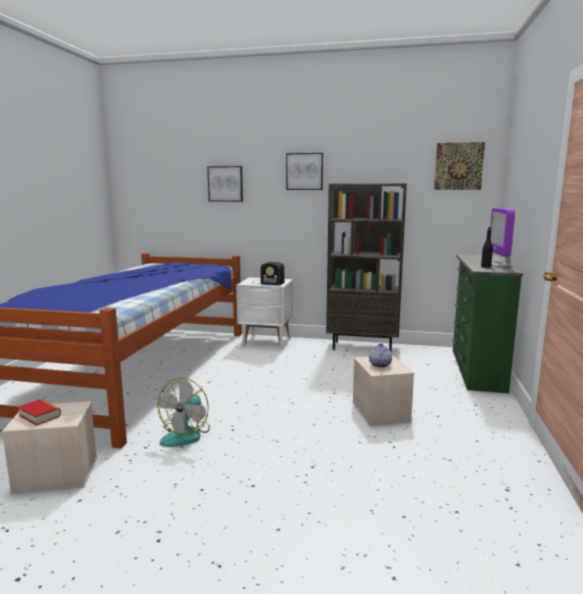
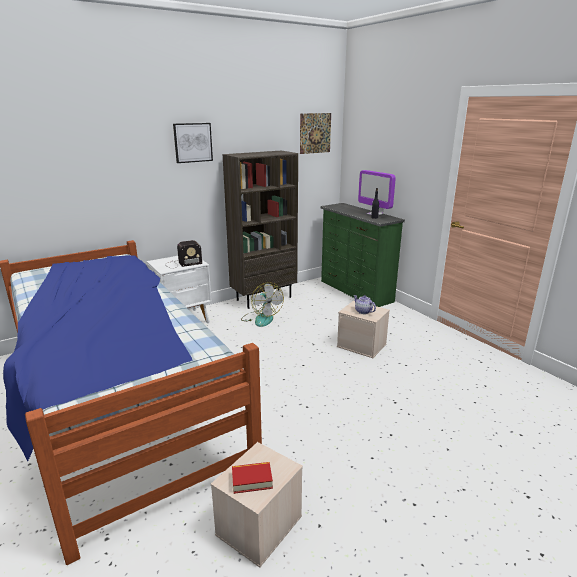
camera: 45 degrees left, 10 degrees up
(186, 434) = (285, 429): fan -> fan (261, 318)
(225, 184) = (104, 161): picture -> none

